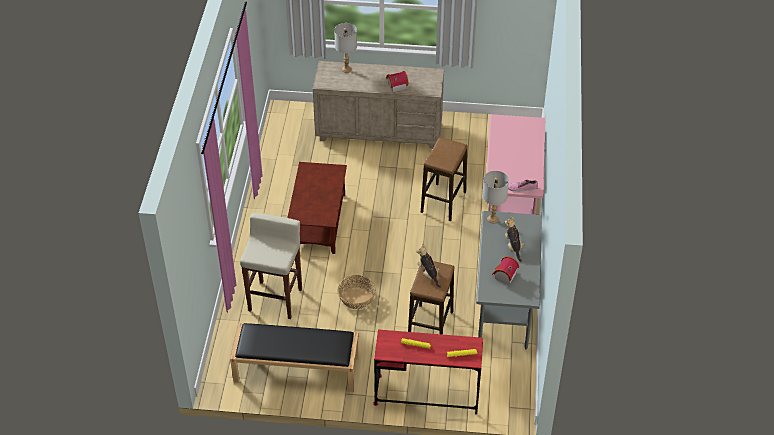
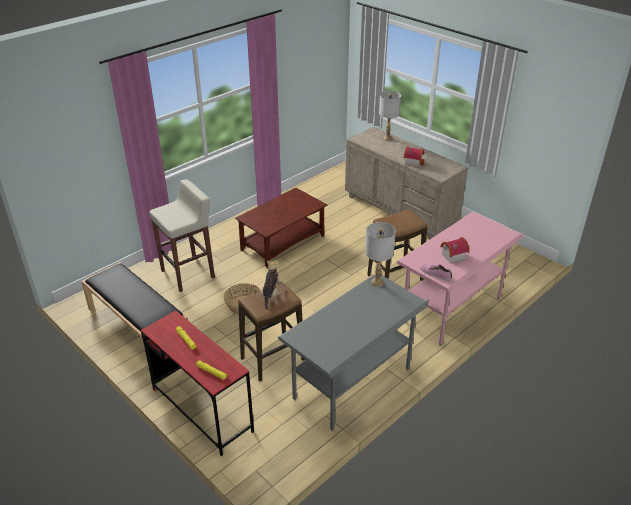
camera: 40 degrees right, 10 degrees down
(504, 276) = (329, 330): toy house -> toy house (452, 256)
(513, 247) = (368, 313): plush toy -> none

